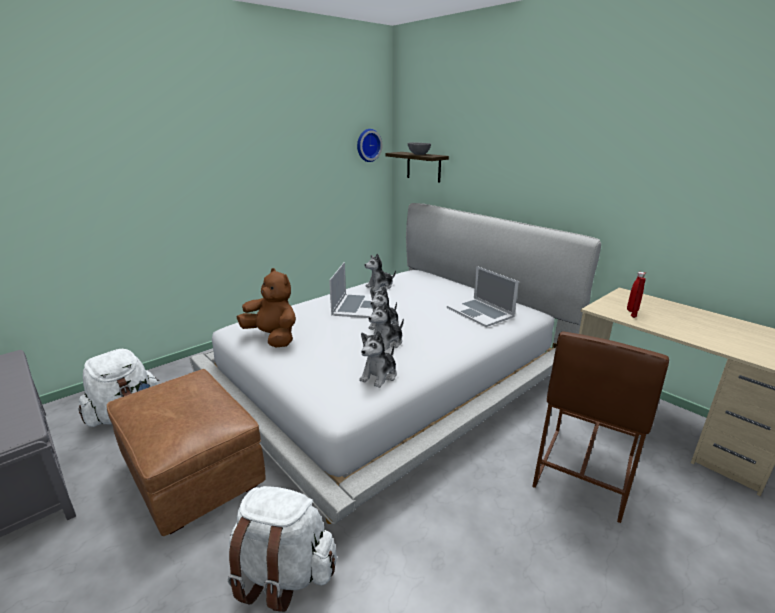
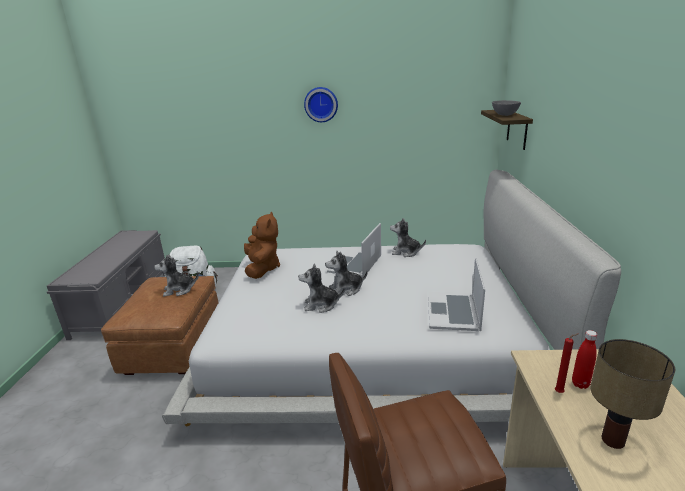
camera: 45 degrees right, 0 degrees up
(283, 573) = (130, 436): white backpack -> none
(356, 305) = (355, 263): laptop -> laptop turned 150 degrees clockwise
(367, 145) = (466, 101): wall clock -> wall clock (321, 104)
(379, 375) = (272, 329): plush toy -> plush toy (179, 290)
(682, 326) = (614, 440): none -> table lamp

